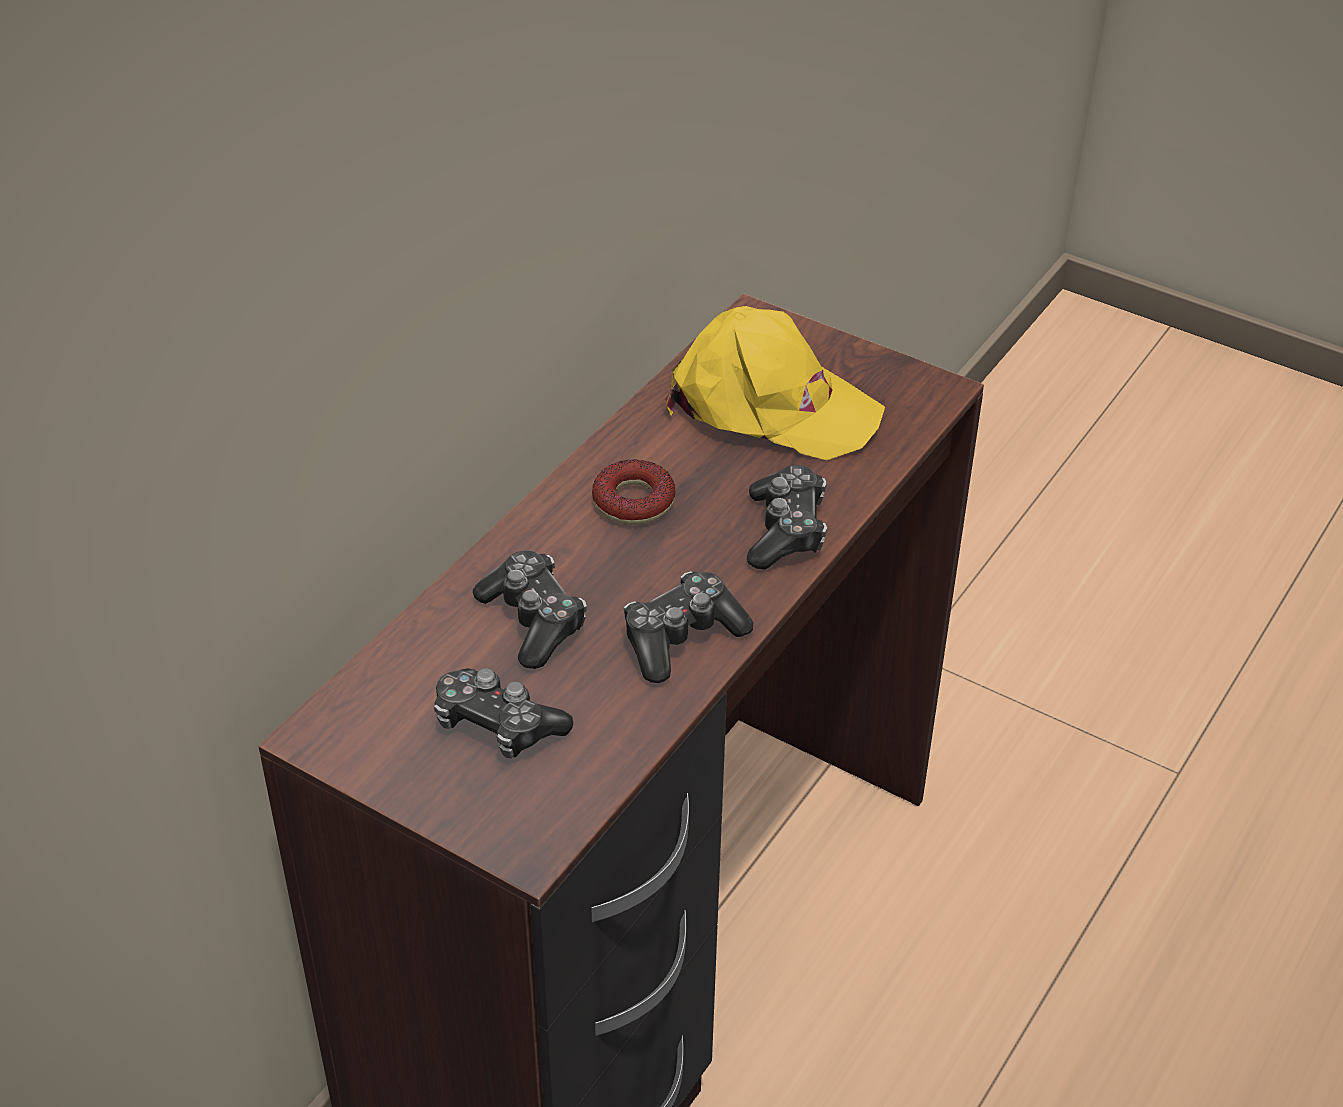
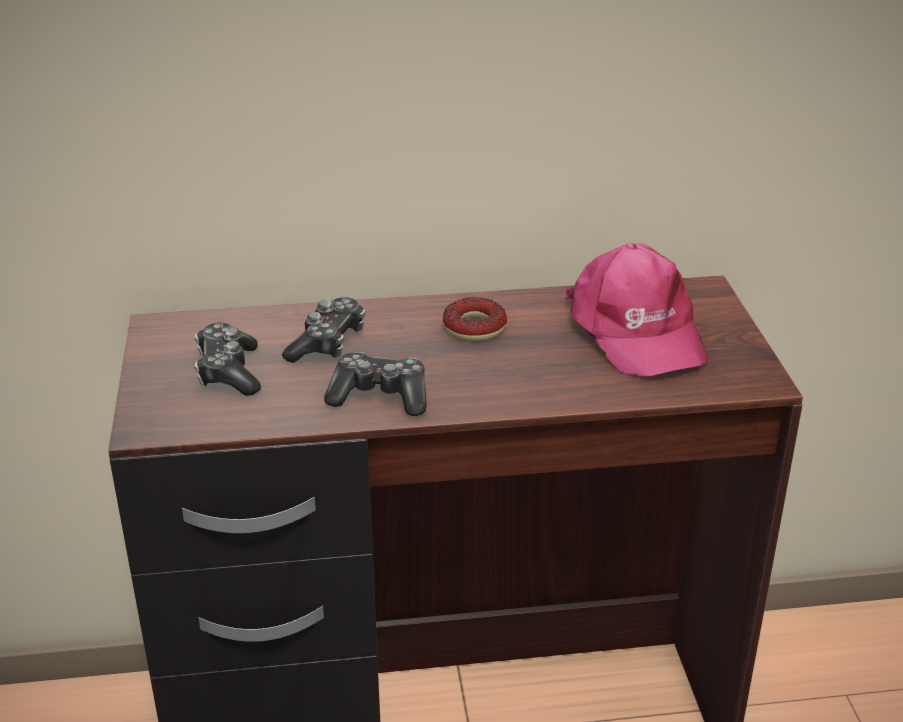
camera: 50 degrees right, 10 degrees down
(770, 406) = (635, 330): yellow cap -> pink cap
(786, 531) = (530, 388): game controller -> none

